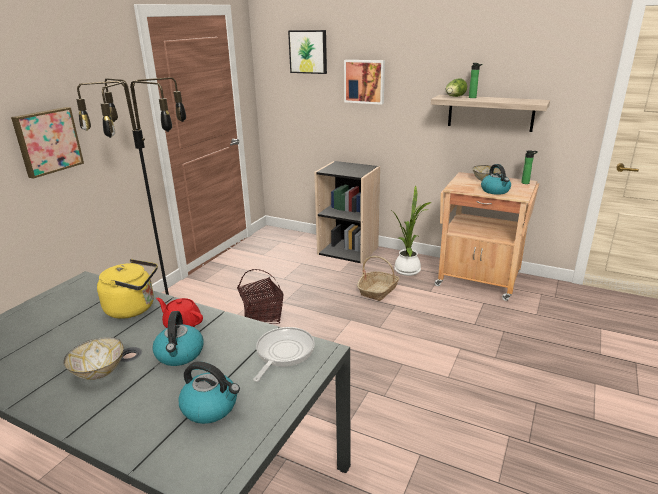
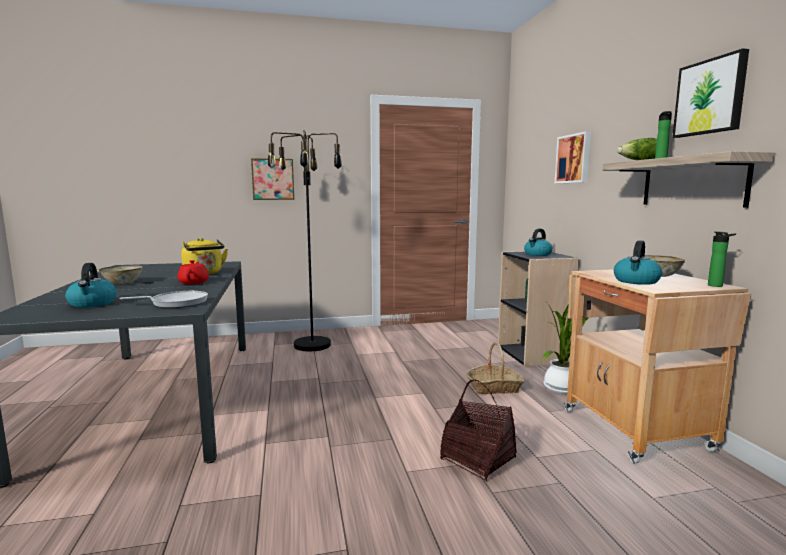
camera: 50 degrees right, 15 degrees down
(180, 354) = (154, 289): kettle -> kettle (537, 254)
(262, 315) = (371, 361): basket -> basket (478, 459)
(308, 51) = (538, 135): picture -> picture (710, 97)

